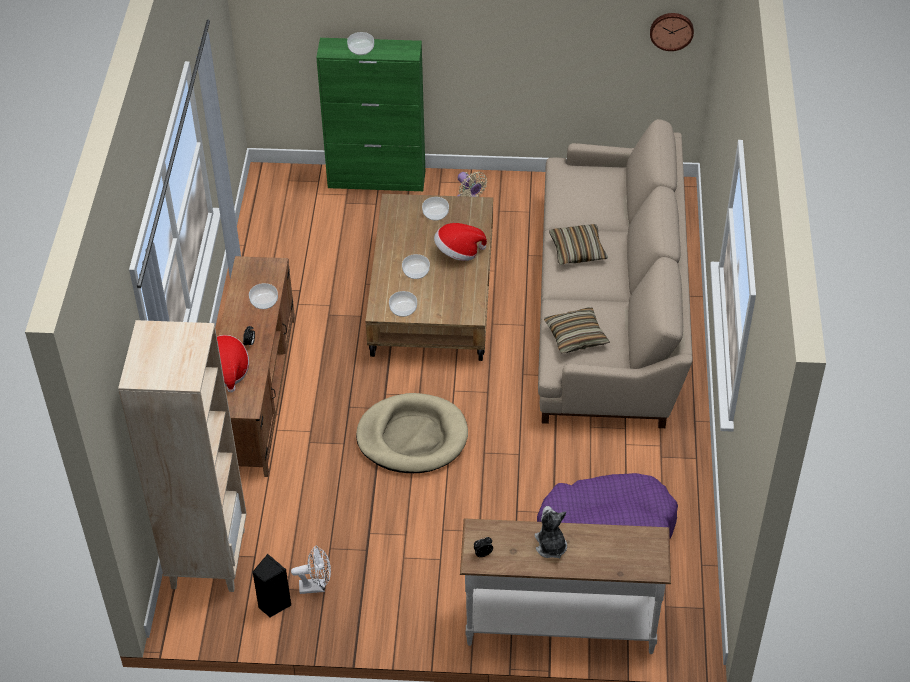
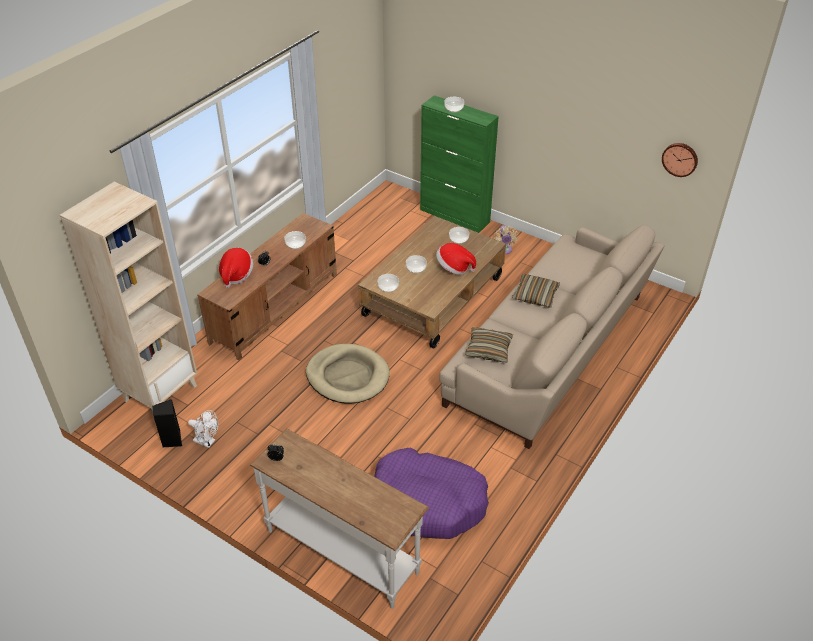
camera: 30 degrees right, 5 degrees down
(550, 545) = (328, 476): plush toy -> none

